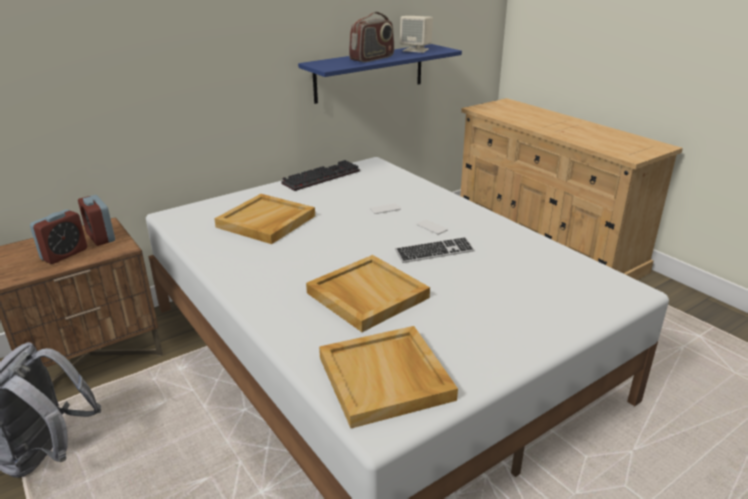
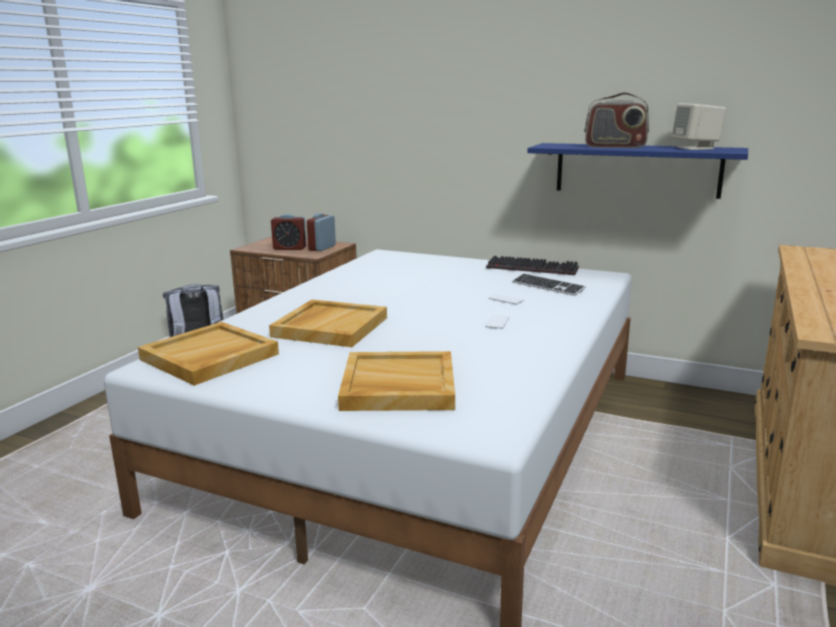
camera: 60 degrees right, 10 degrees down
(266, 222) = (413, 274): beige tray -> beige tray (397, 386)
(434, 252) = (445, 333): keyboard -> keyboard (547, 286)

